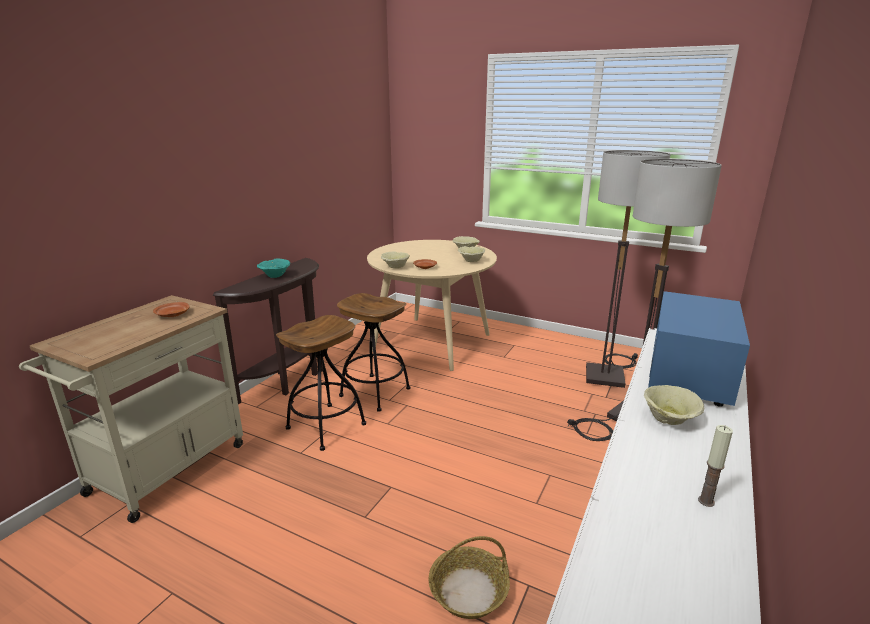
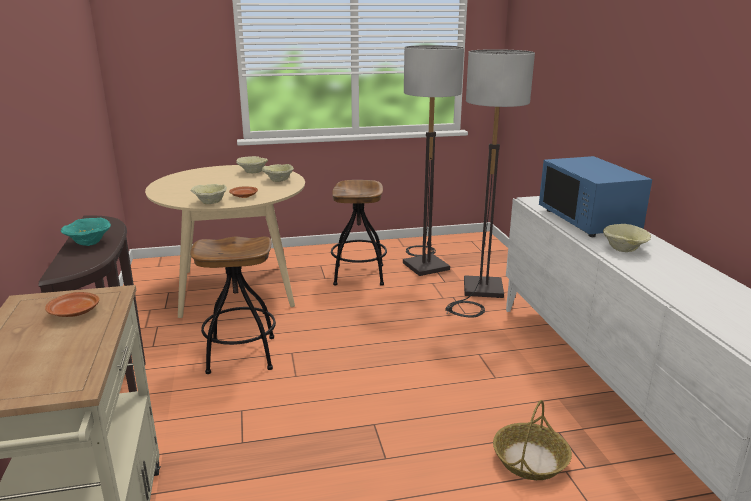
camera: 40 degrees left, 0 degrees up
(325, 426) = (233, 406): brown stool -> brown stool (359, 275)
(706, 501) = (711, 283): candle -> none

